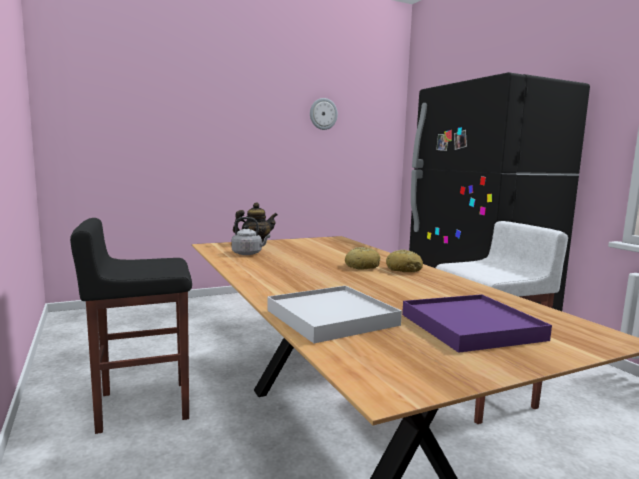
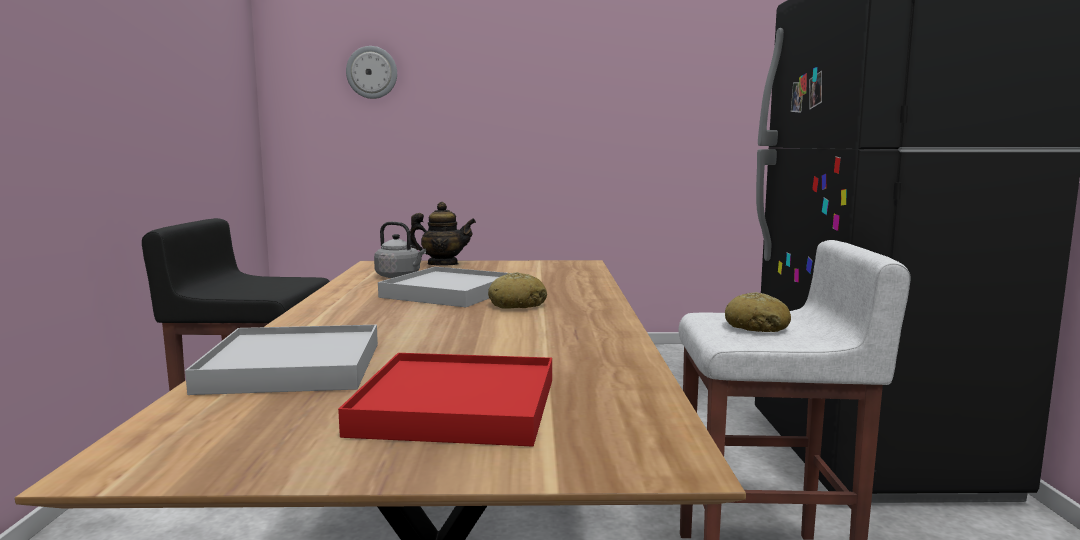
camera: 25 degrees right, 0 degrees up
(305, 262) = (449, 293): none -> white tray
(323, 114) = (670, 63): wall clock -> wall clock (372, 72)
(404, 270) = (573, 314): bread -> bread (757, 327)
(471, 327) = (456, 407): purple tray -> red tray

